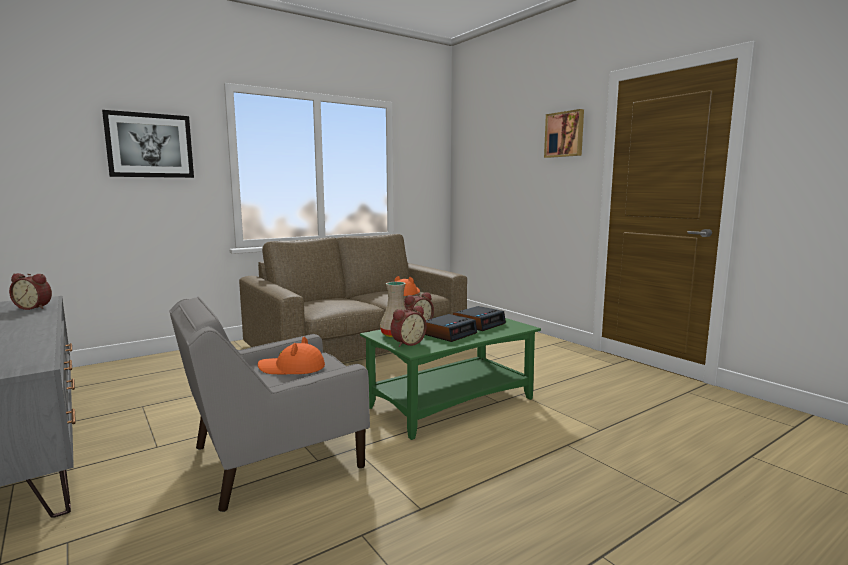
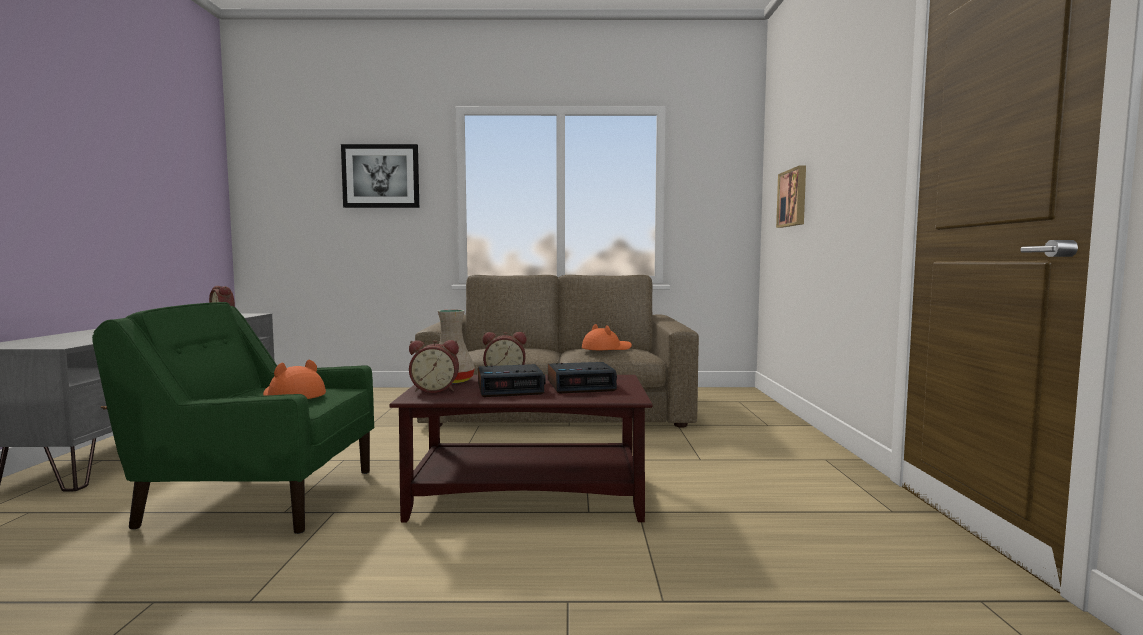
camera: 35 degrees right, 5 degrees down
(273, 458) = (259, 497): grey armchair -> green armchair
(452, 402) = (529, 495): green coffee table -> brown coffee table
(565, 134) = (865, 104): picture -> picture (793, 198)

